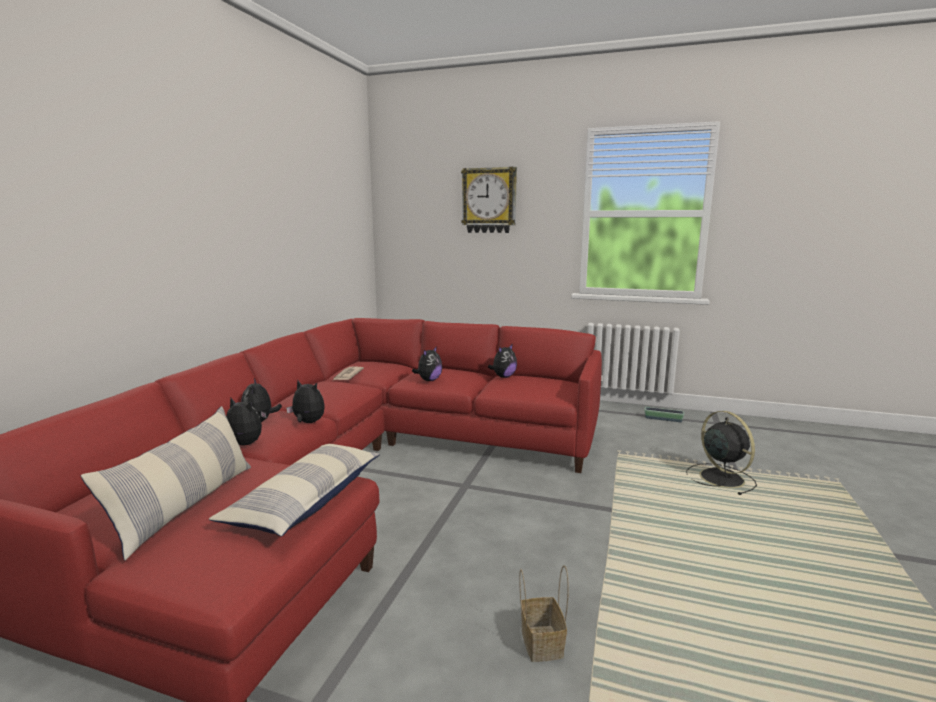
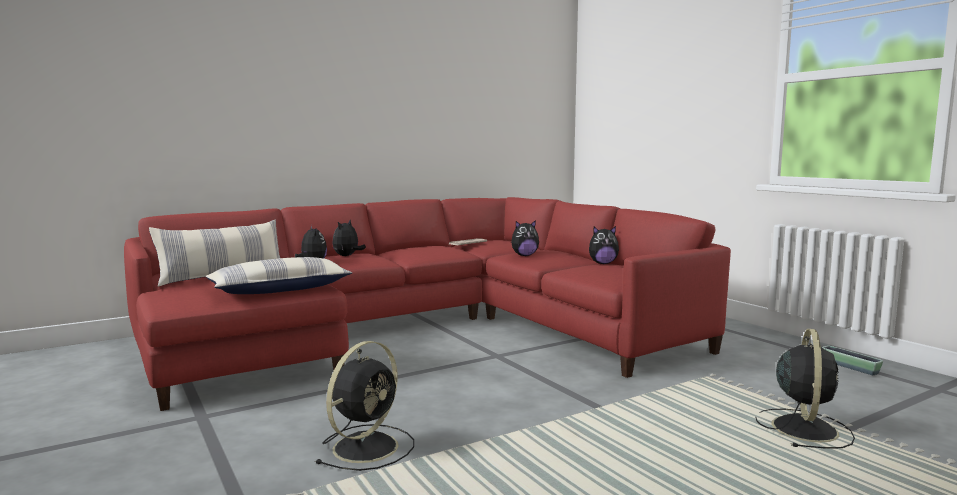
camera: 40 degrees right, 5 degrees down
(308, 423) = (375, 262): plush toy -> none
(489, 200) = (677, 73): wall clock -> none
(540, 642) = (367, 446): basket -> black fan

